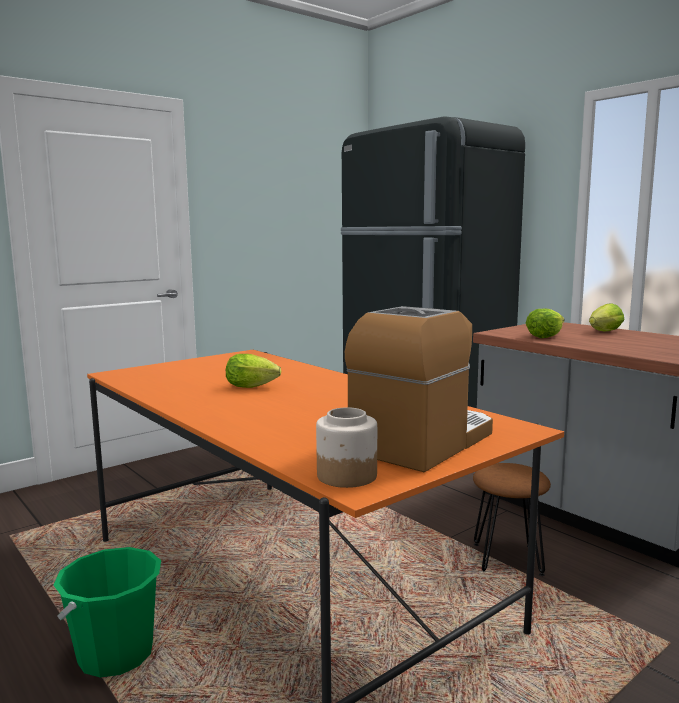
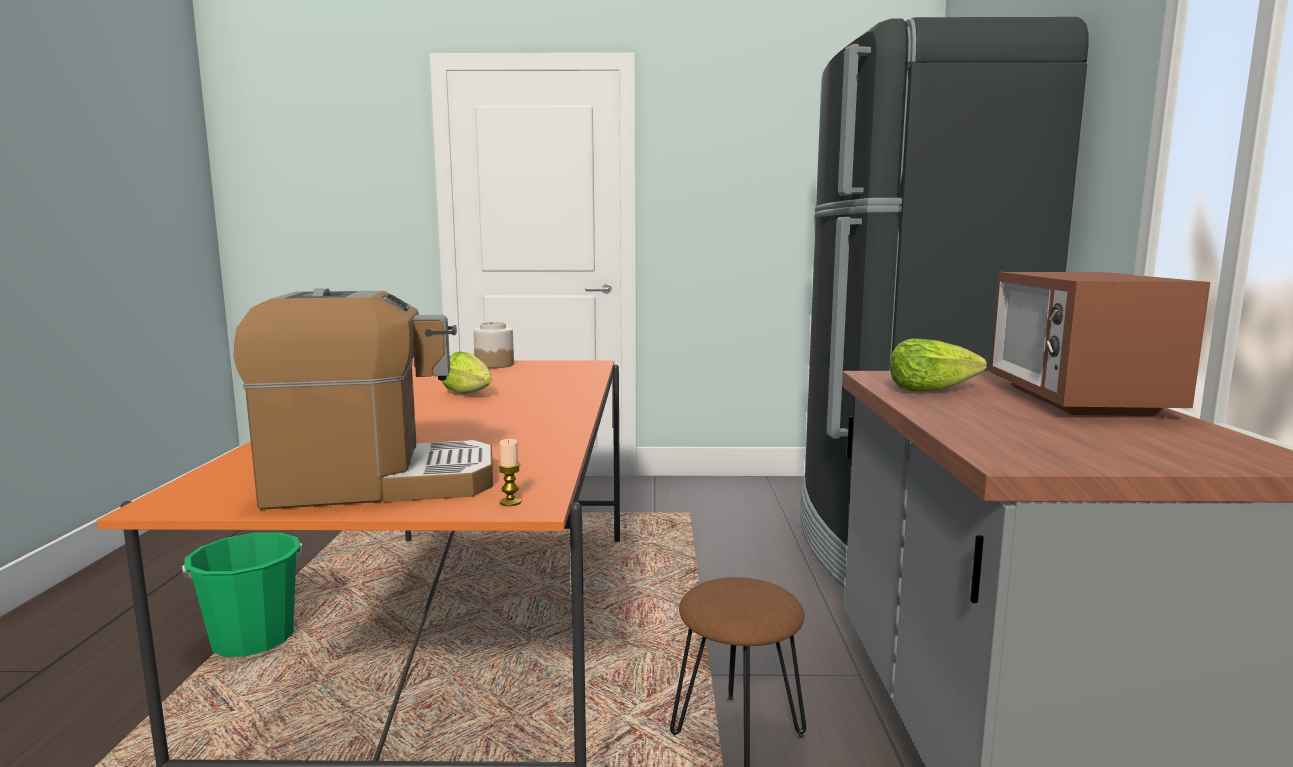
camera: 40 degrees right, 0 degrees up
(346, 476) = (207, 489): jar -> jar (494, 365)
(517, 431) = (510, 502): none -> candle
(603, 332) = (1076, 400): lettuce -> microwave

